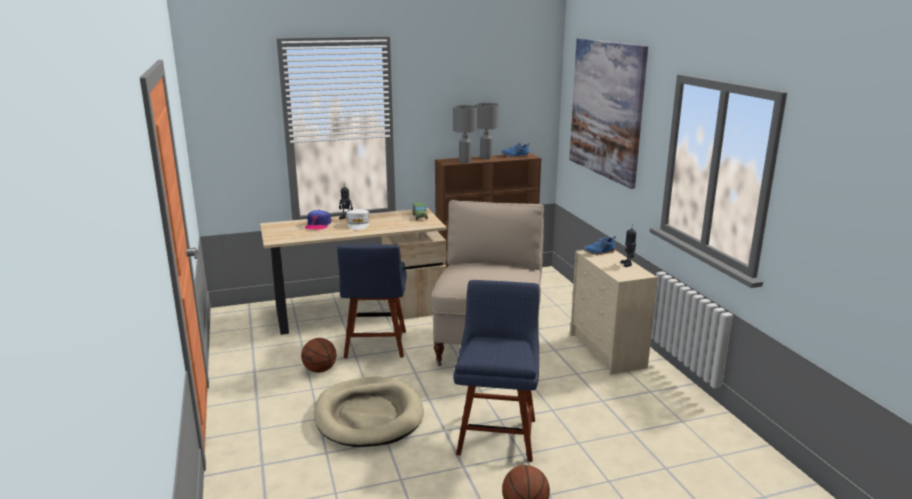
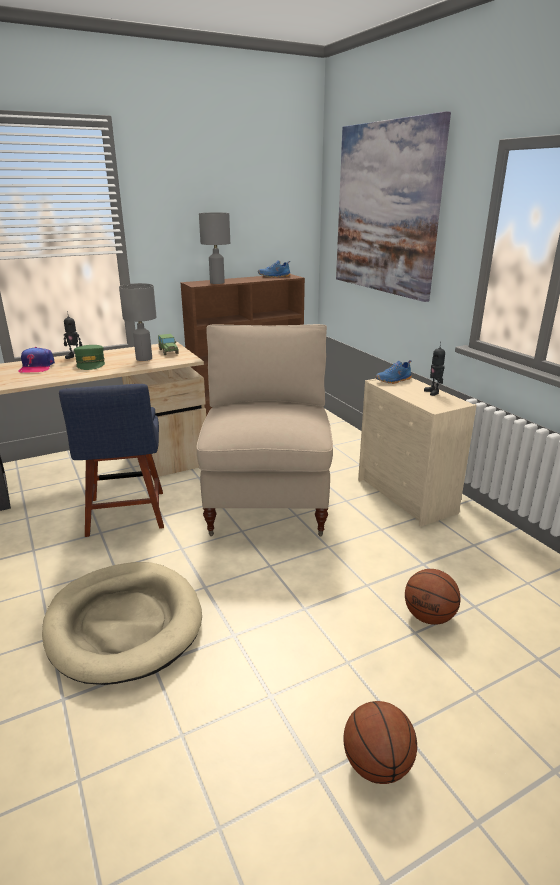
camera: 10 degrees left, 5 degrees up
(320, 370) = (53, 558): basketball -> basketball (429, 616)
(358, 224) = (90, 364): white cap -> green cap
(486, 157) = (241, 279): grey table lamp -> grey table lamp (144, 359)
(497, 433) = (306, 630): blue chair -> none

